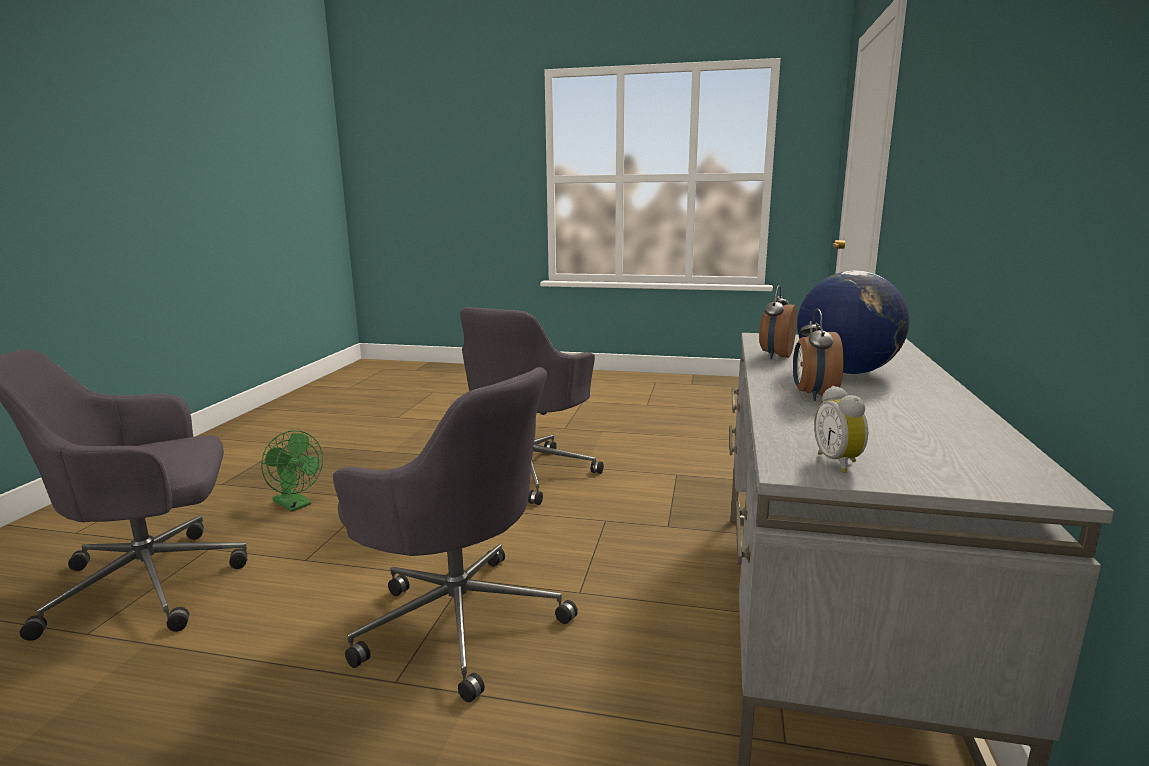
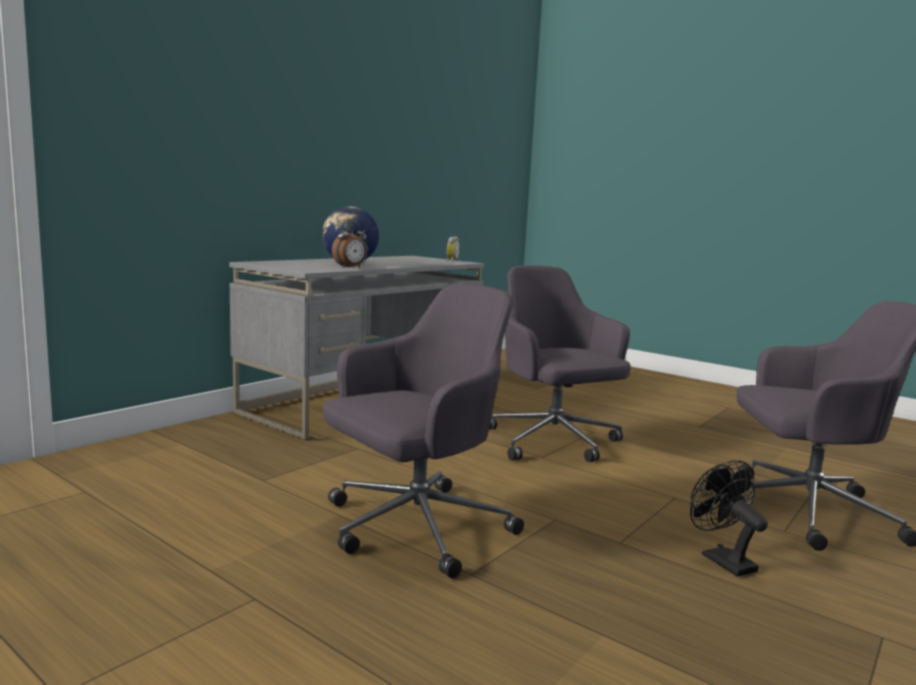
camera: 155 degrees left, 5 degrees down
(296, 505) = (721, 559): green fan -> black fan
(812, 395) = (400, 263): alarm clock -> none

